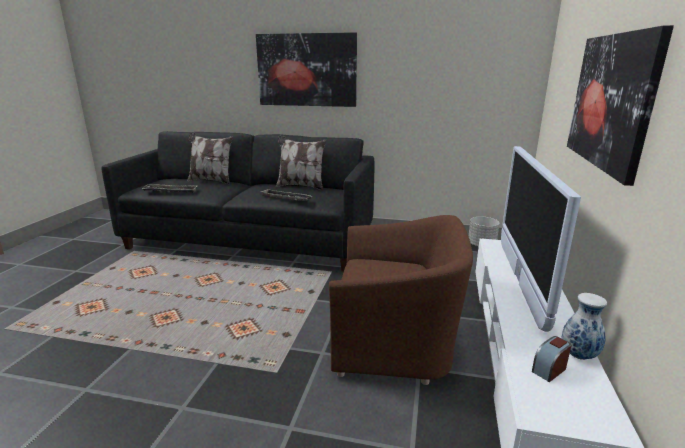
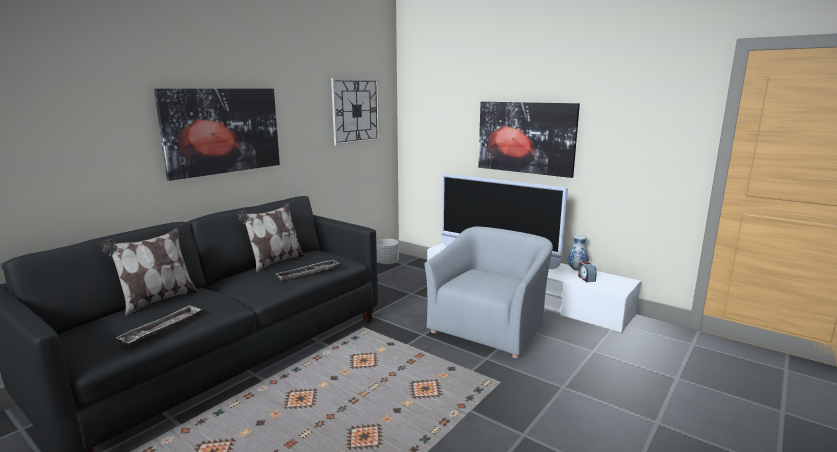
camera: 65 degrees left, 5 degrees down
(395, 340) = (489, 328): brown armchair -> grey armchair
(469, 58) = (356, 111): none -> wall clock

